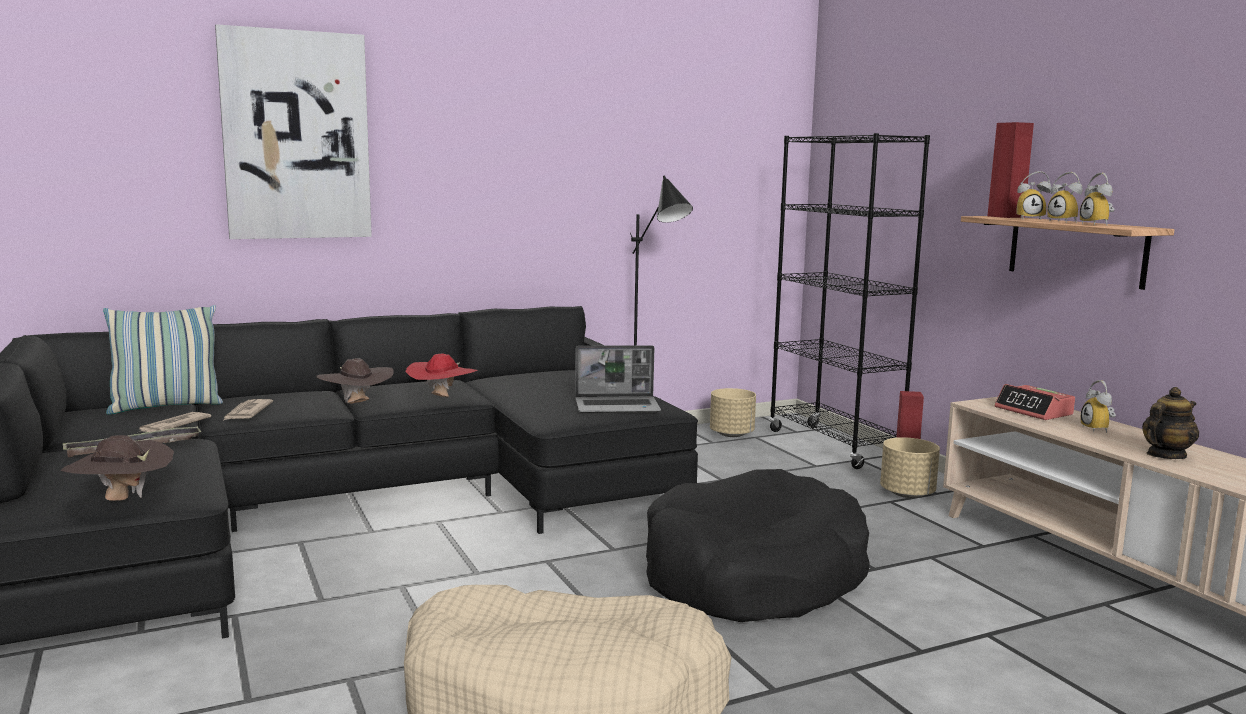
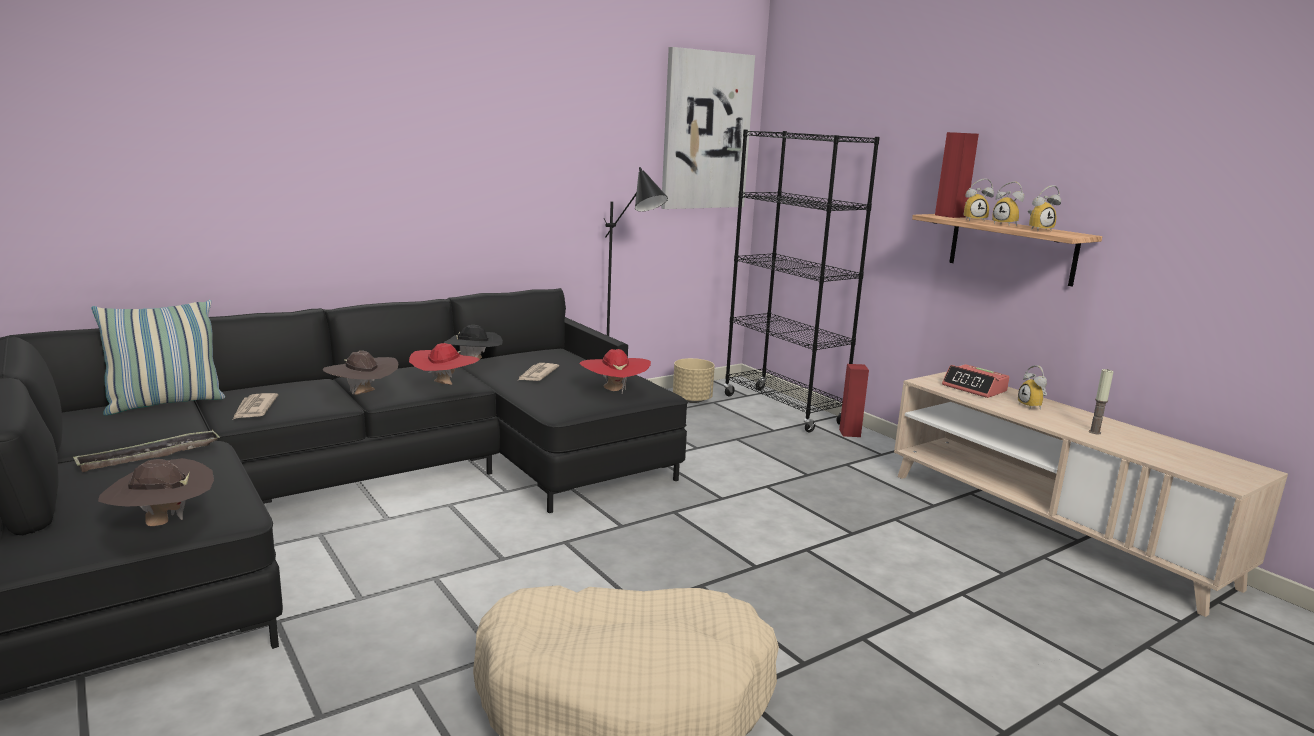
camera: 10 degrees left, 5 degrees up
(173, 426) = (182, 427): newspaper -> newspaper (537, 374)
(296, 136) = (283, 124): picture -> picture (706, 131)
(481, 381) = (474, 363): none -> black hat
(618, 407) = (614, 391): laptop -> red hat
(753, 576) = (752, 547): black dog bed -> none
(907, 494) = (858, 456): beige planter -> none
(1098, 224) = (1038, 230): alarm clock -> alarm clock turned 90 degrees counterclockwise
(1165, 455) = (1094, 432): teapot -> candle

